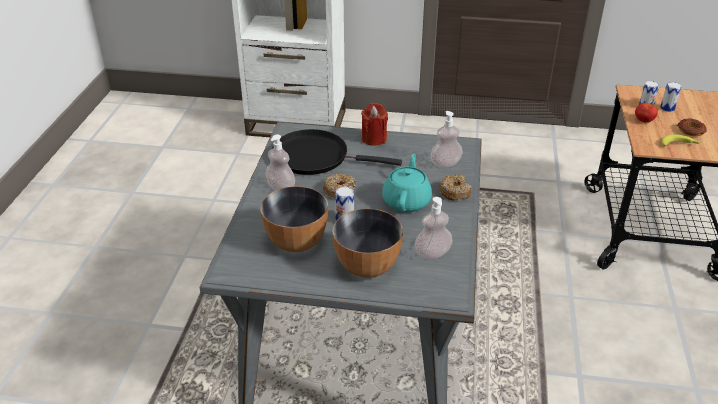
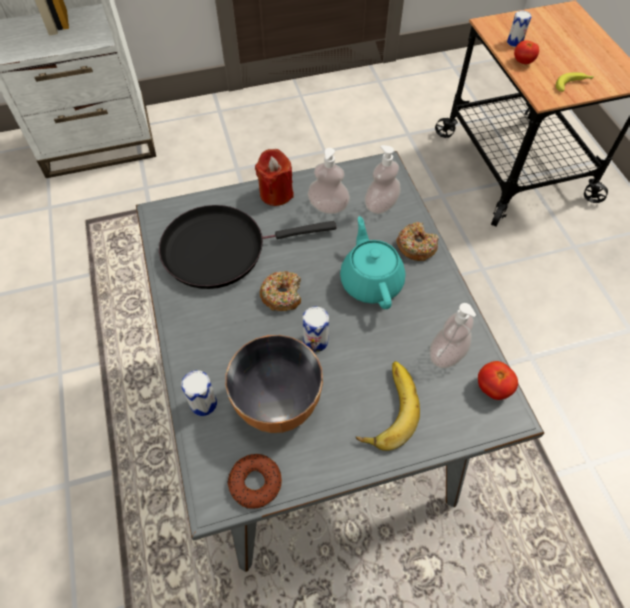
camera: 25 degrees left, 20 degrees up
(281, 188) = (205, 318): soap dispenser -> soap dispenser (328, 206)
(367, 266) = (385, 407): bowl -> banana
(452, 281) = (493, 388): none -> tomato
(667, 108) = (535, 37): can -> can (203, 404)
(690, 130) = (572, 62): donut -> donut (255, 483)

